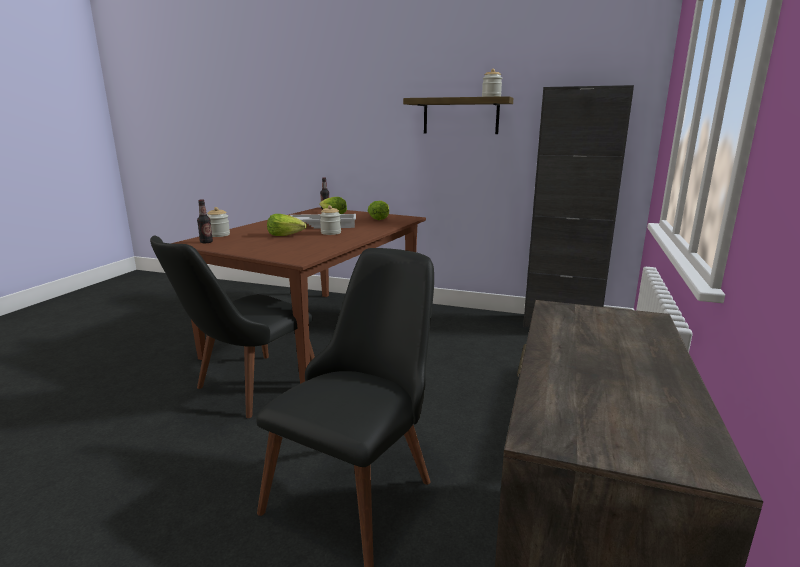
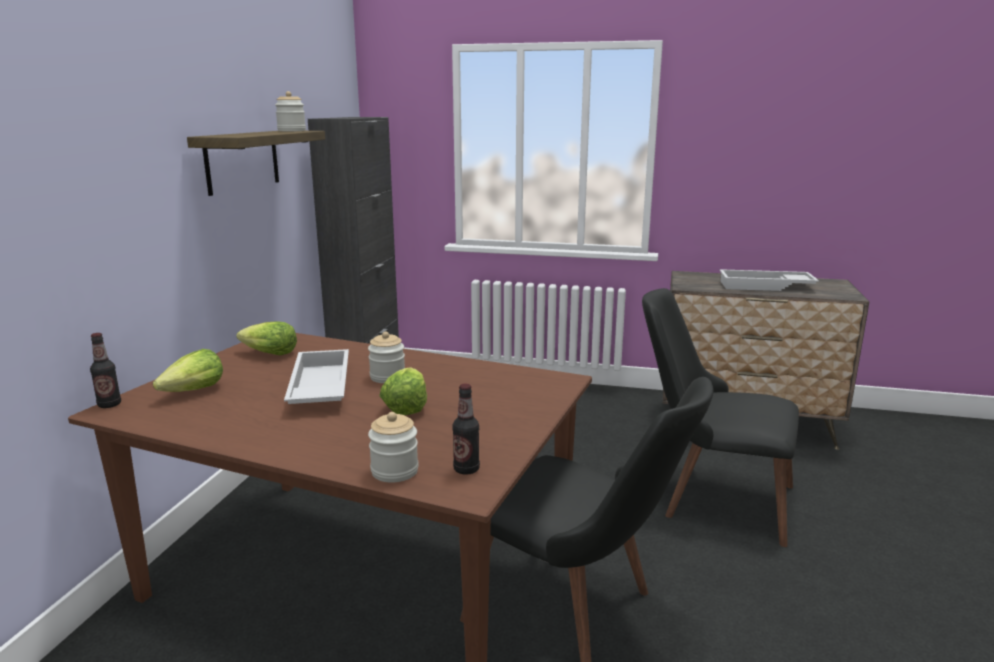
camera: 95 degrees left, 0 degrees up
(589, 362) = (765, 286): none -> white tray

